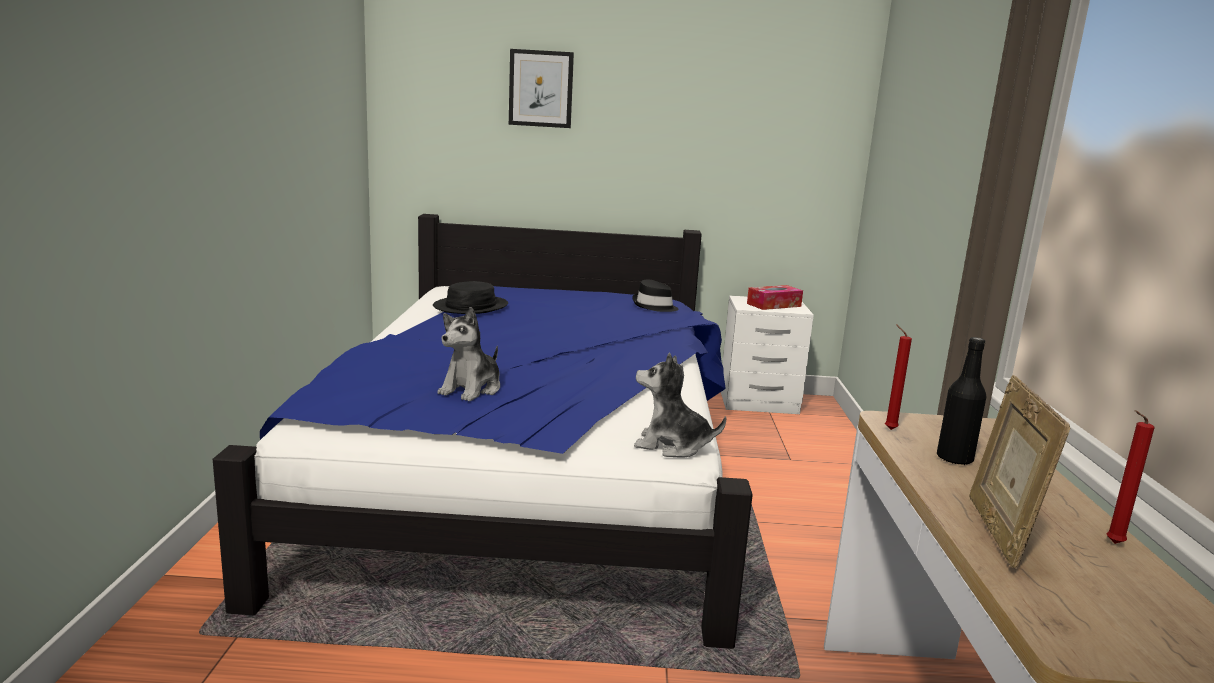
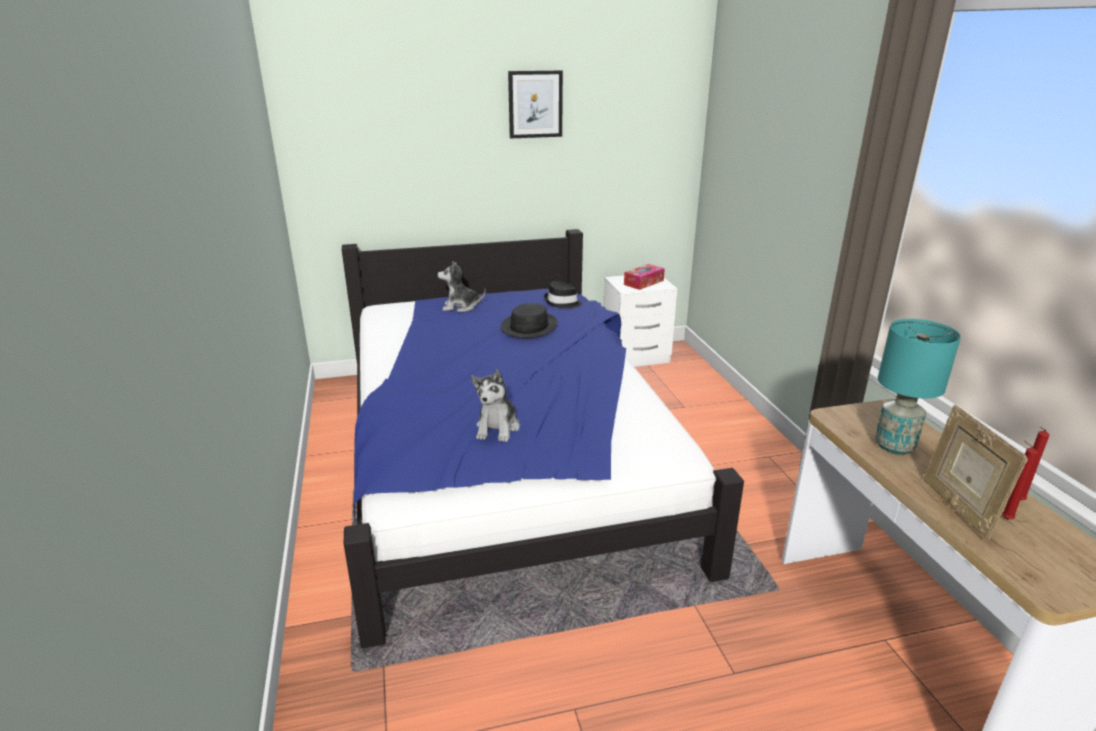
camera: 15 degrees left, 10 degrees up
(471, 306) = (423, 331): black hat -> black hat (529, 326)
(541, 89) = (435, 123): picture -> picture (535, 104)
(672, 446) = (671, 450): plush toy -> plush toy (461, 307)
(888, 429) = (838, 425): red candle -> red candle (1004, 518)
(954, 459) = (893, 445): black bottle -> turquoise table lamp

